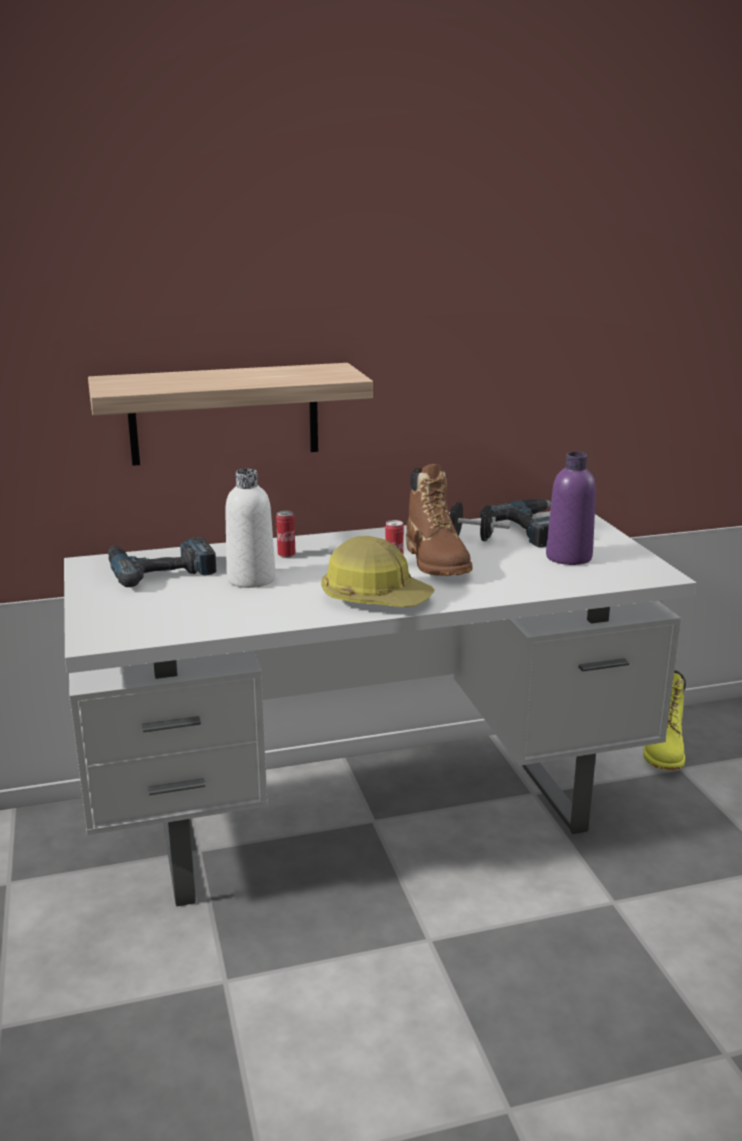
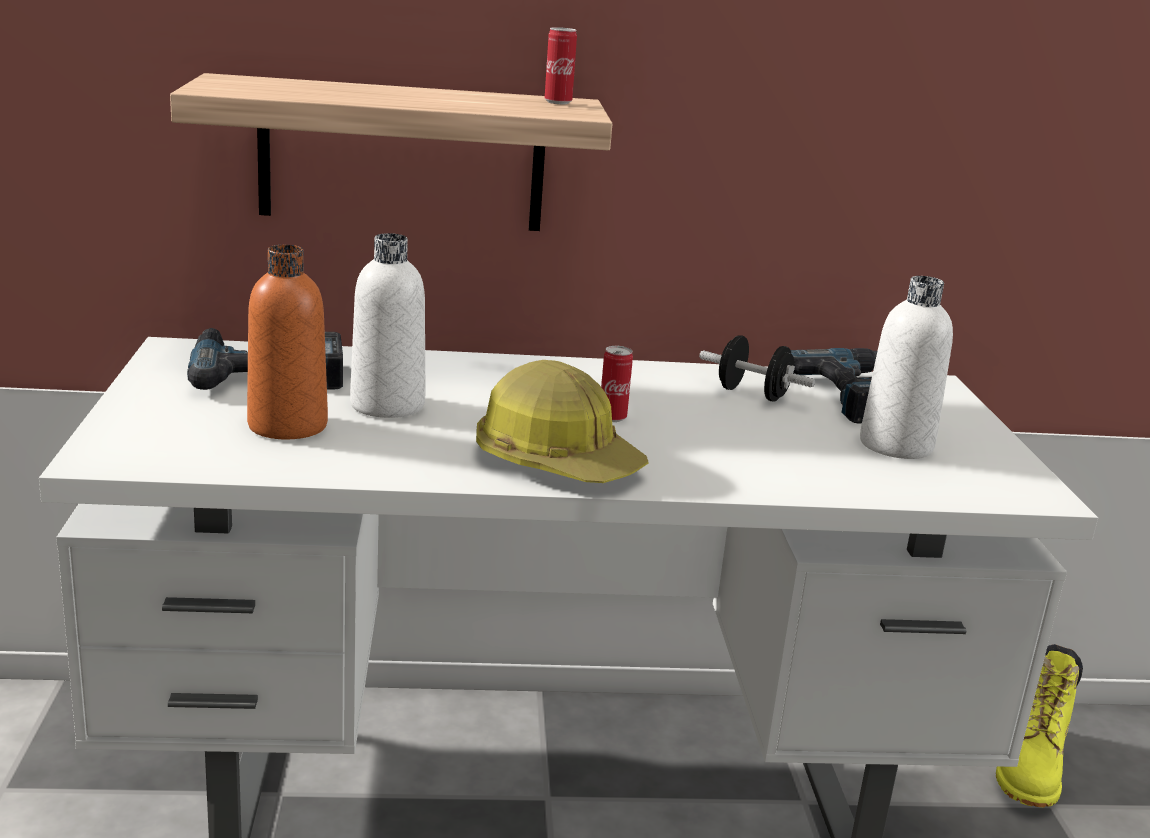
camera: 10 degrees right, 0 degrees up
(197, 602) = (287, 425): none -> orange bottle
(286, 555) = (461, 379): can -> can (558, 102)
(436, 562) = (682, 421): brown boot -> none
(568, 557) = (896, 445): purple bottle -> white bottle

